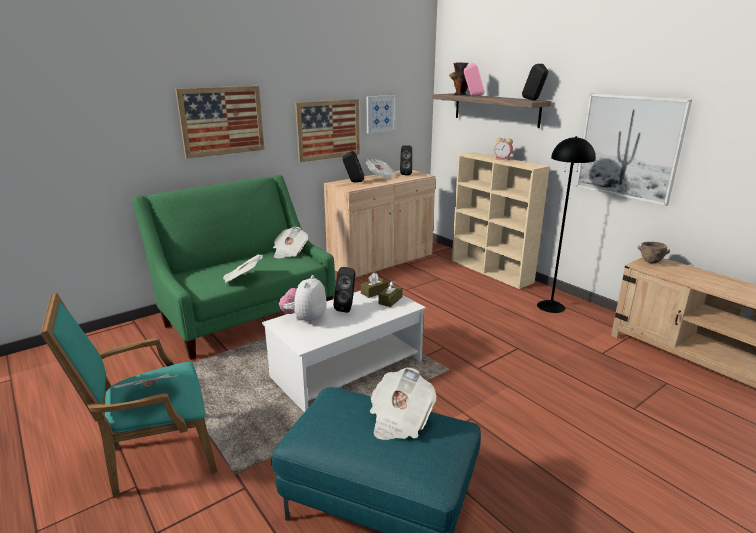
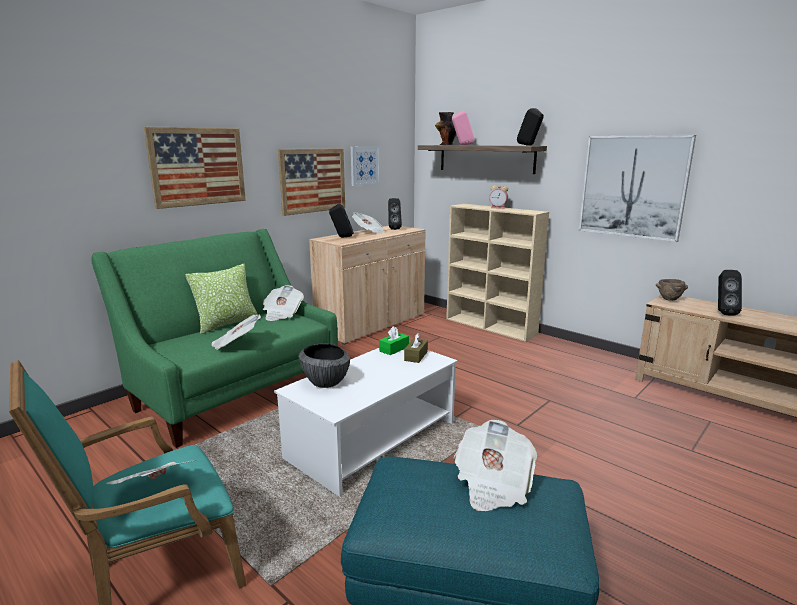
camera: 10 degrees left, 5 degrees down
(241, 259) = (227, 324): none -> pillow
(305, 319) = (325, 383): plush toy -> bowl
(347, 308) = (370, 367): black speaker -> black speaker (722, 313)
(374, 292) = (394, 349): brown tissue box -> green tissue box
(551, 306) = (564, 356): black floor lamp -> none

